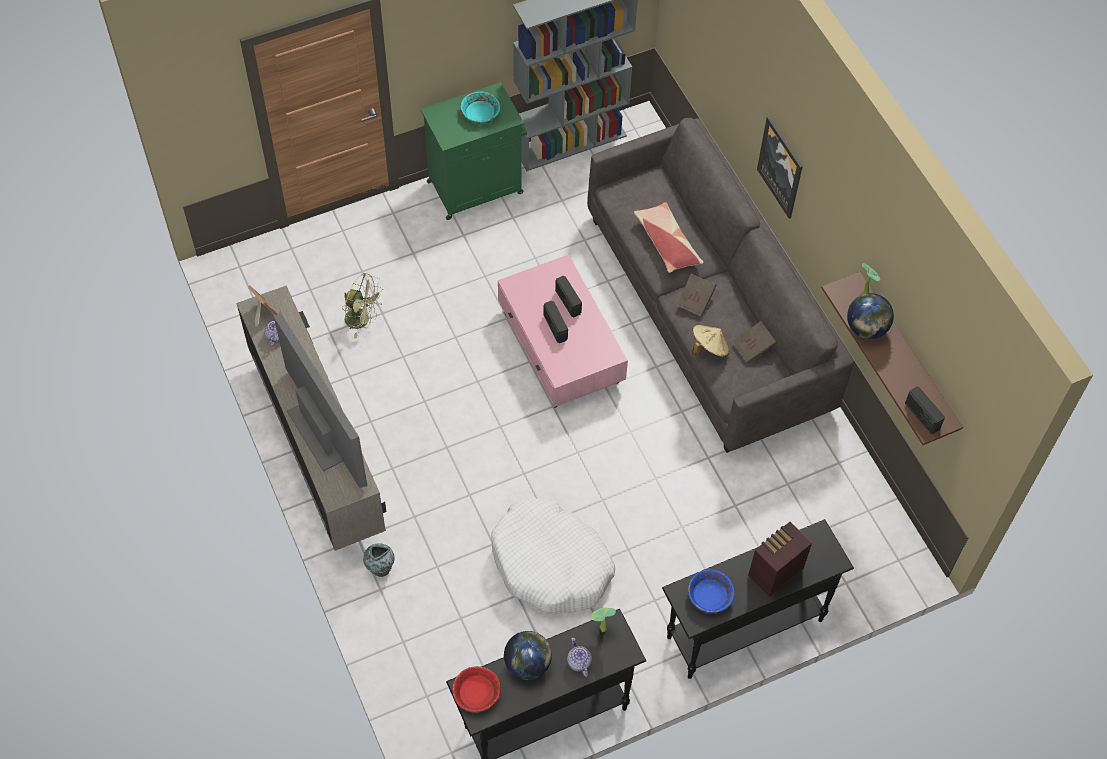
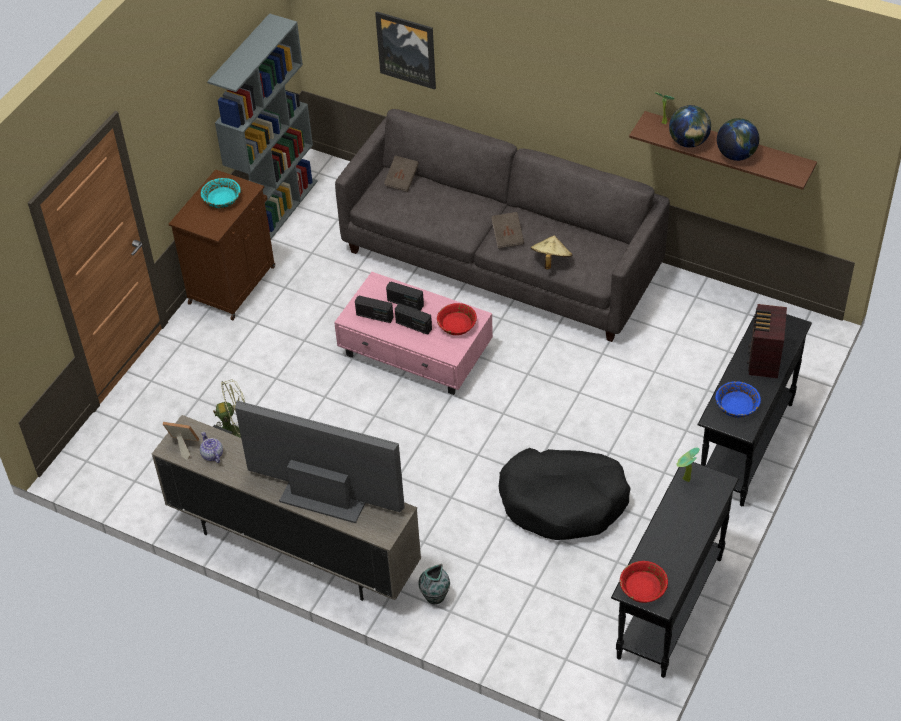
camera: 35 degrees left, 10 degrees down
(477, 187) = (233, 284): green cabinet -> brown cabinet
(528, 664) = (659, 541): globe -> globe (736, 155)
(551, 564) = (563, 501): white dog bed -> black dog bed
(578, 662) = (693, 513): teapot -> none
(589, 351) = (456, 325): none -> red bowl
(667, 242) = (446, 212): pillow -> none
(753, 347) = (582, 240): brown book -> brown book (402, 180)
(781, 167) = (512, 85): picture -> picture (407, 49)
(922, 416) = (784, 171): radio -> radio (374, 316)

